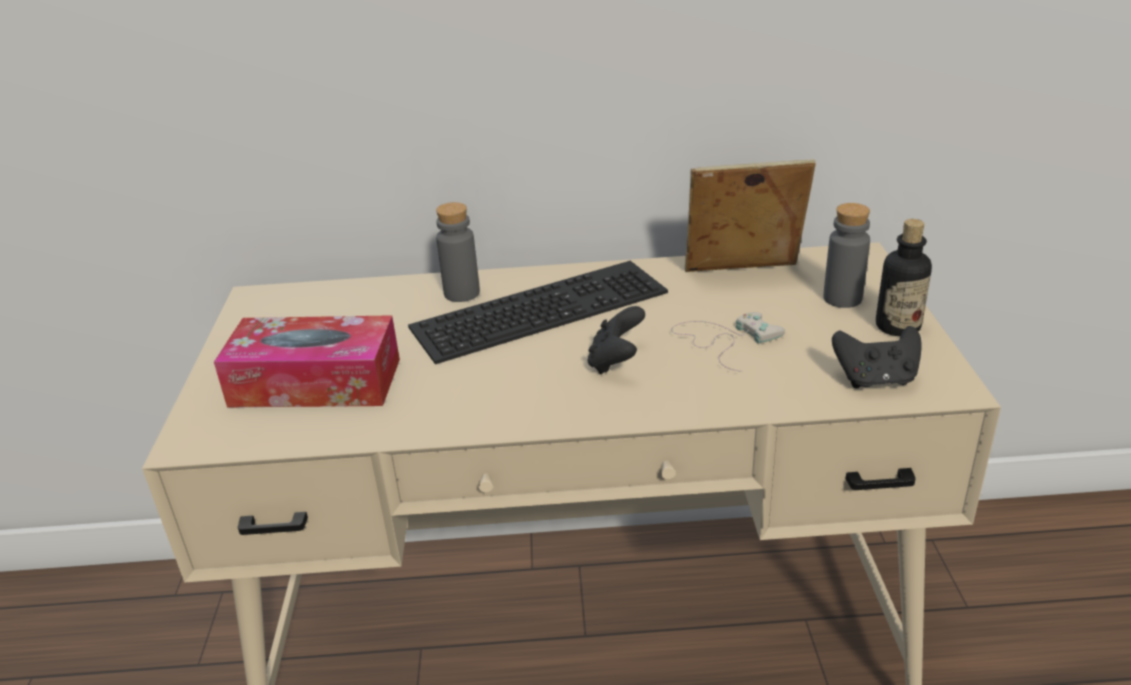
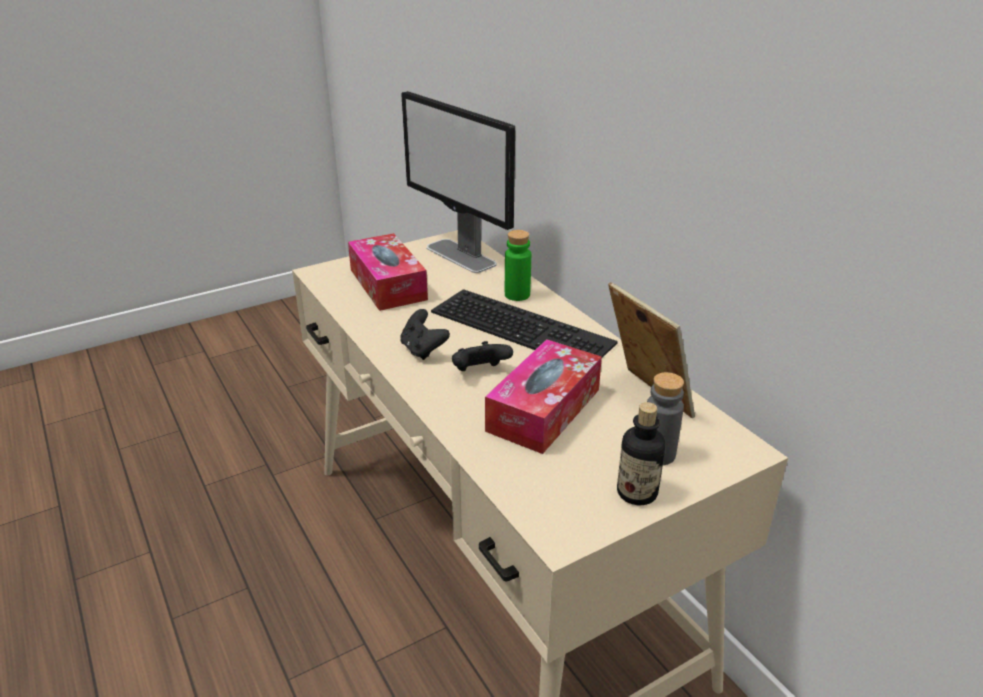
camera: 60 degrees right, 0 degrees up
(311, 307) = (461, 256): none -> monitor
(462, 293) = (517, 295): grey bottle -> green bottle
(725, 339) = (544, 410): white game controller -> tissue box
(875, 379) = (543, 494): black game controller -> black game controller (423, 350)

